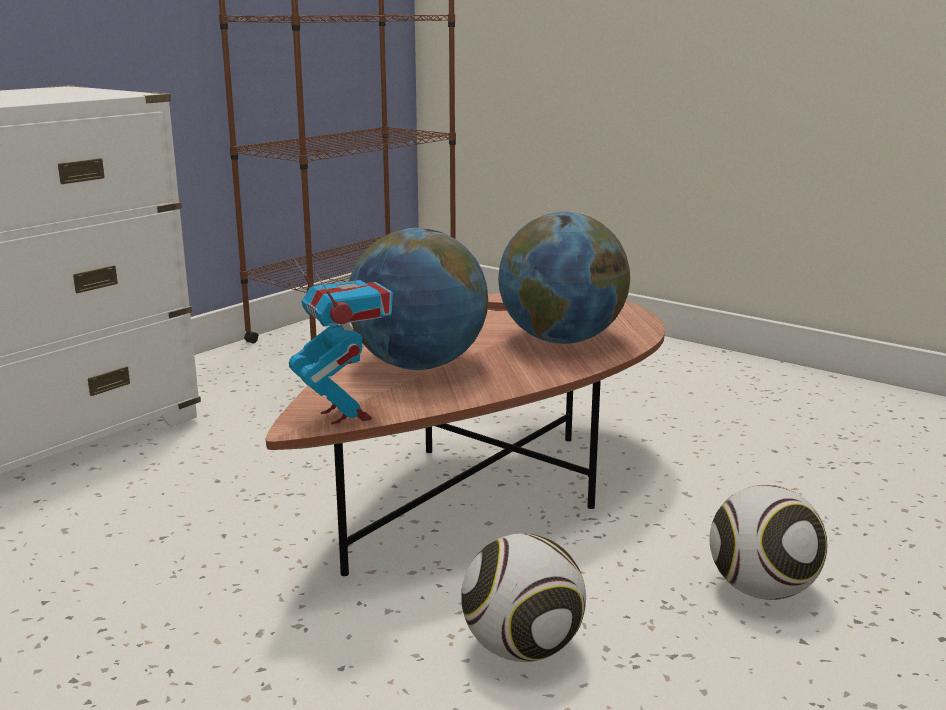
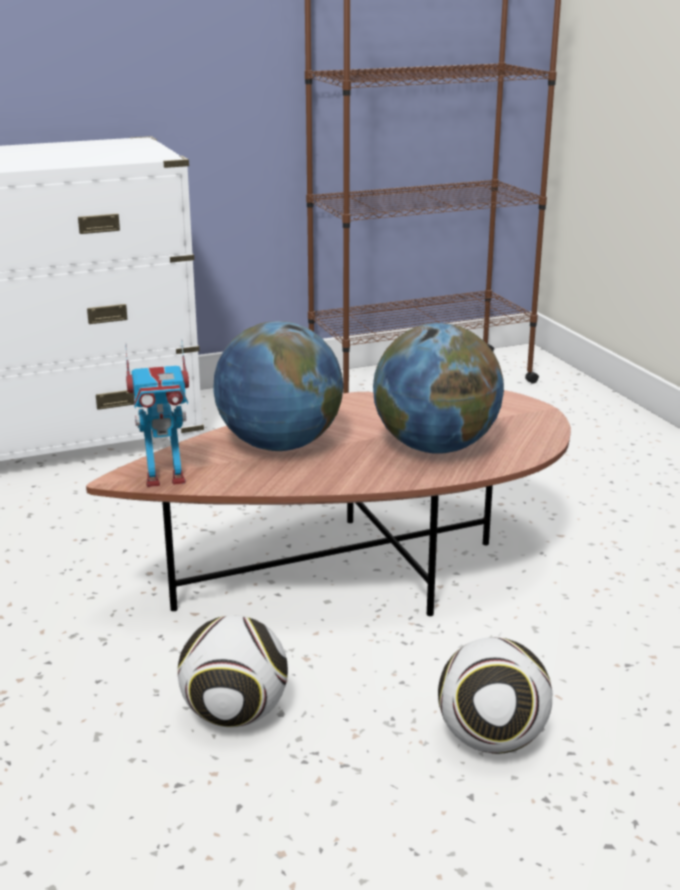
camera: 30 degrees right, 5 degrees up
(345, 415) = (165, 478): toy robot -> toy robot turned 75 degrees clockwise

